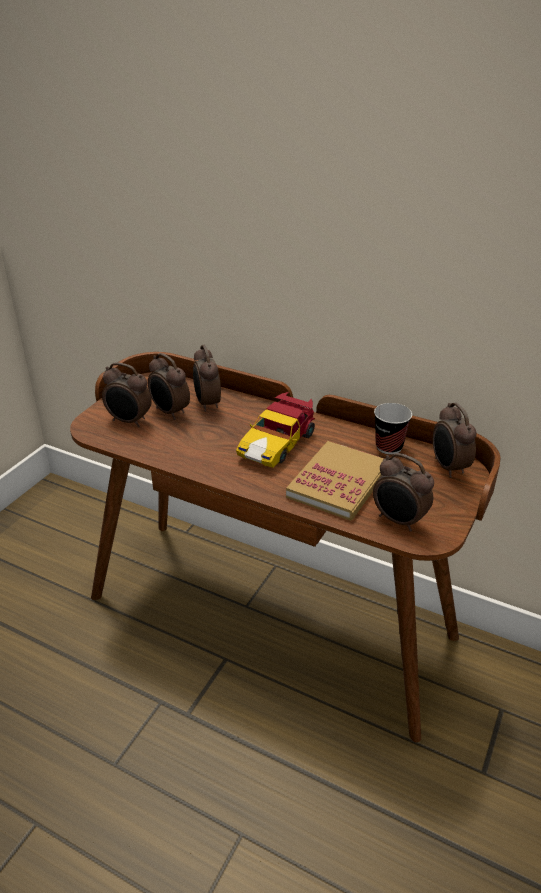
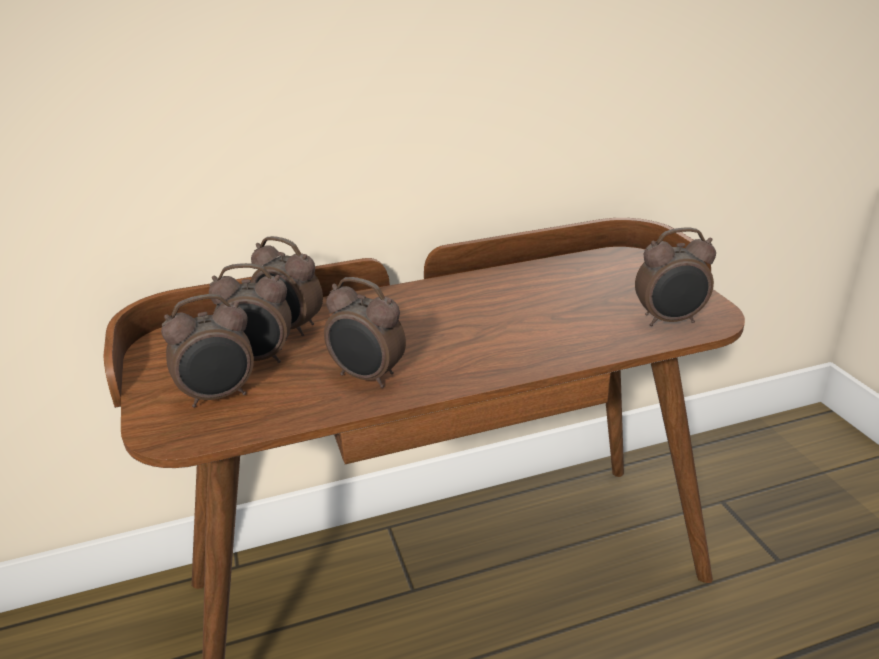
camera: 45 degrees left, 5 degrees down
(277, 444) = (444, 322): toy car -> none
(338, 483) = (566, 322): book -> none
(389, 447) = (546, 272): cup -> none
(448, 468) = (620, 262): alarm clock -> alarm clock (367, 377)

